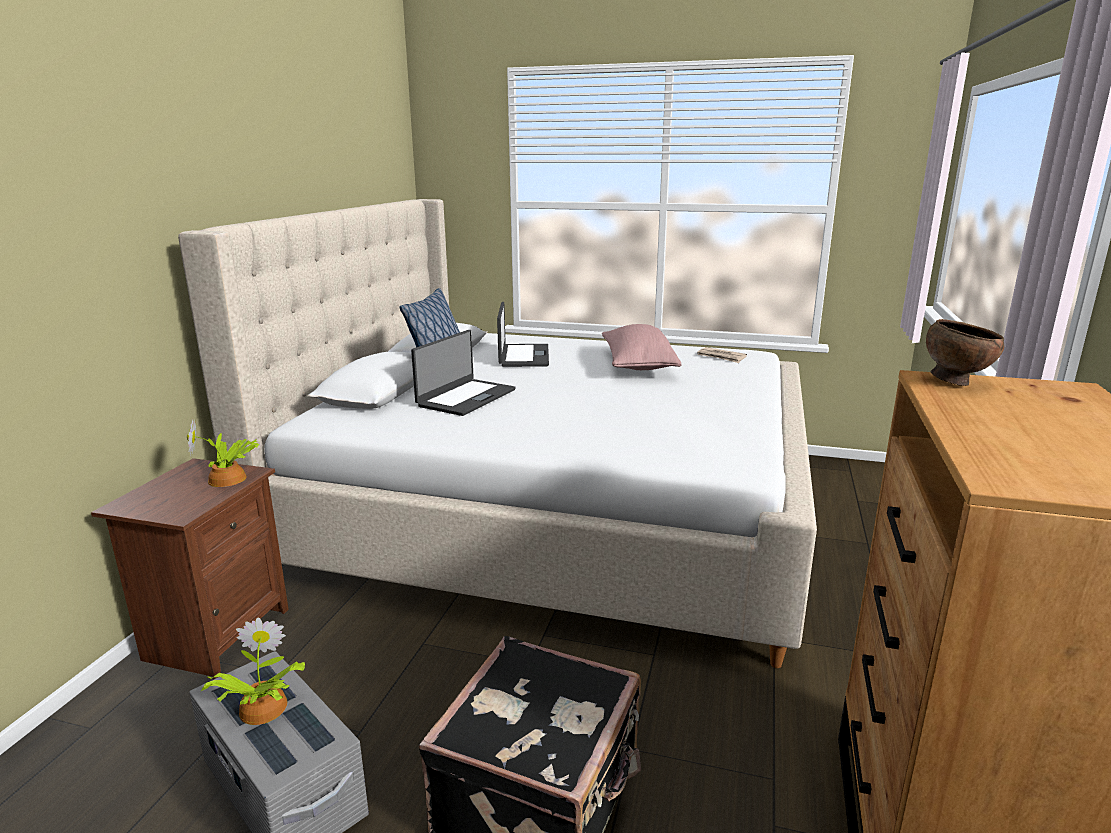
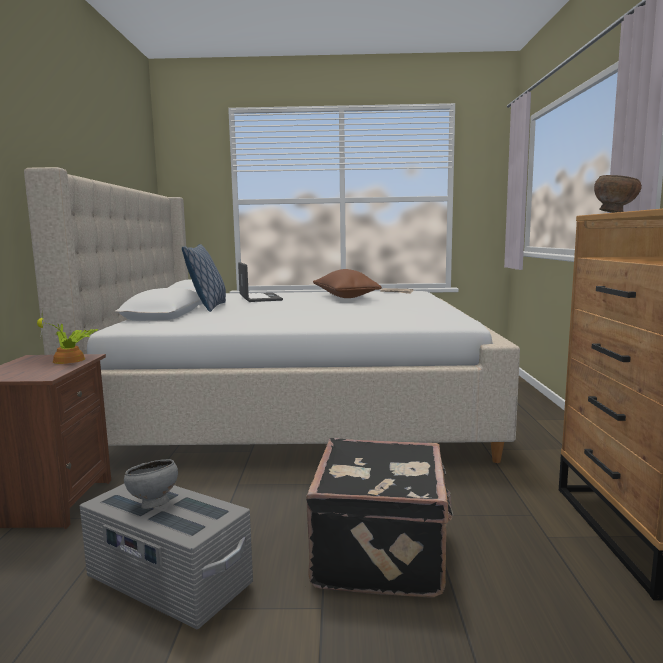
camera: 15 degrees left, 10 degrees down
(260, 709) = (153, 505): potted plant -> grey bowl
(465, 397) = (236, 312): laptop -> none
(638, 365) = (345, 297): pink pillow -> brown pillow

